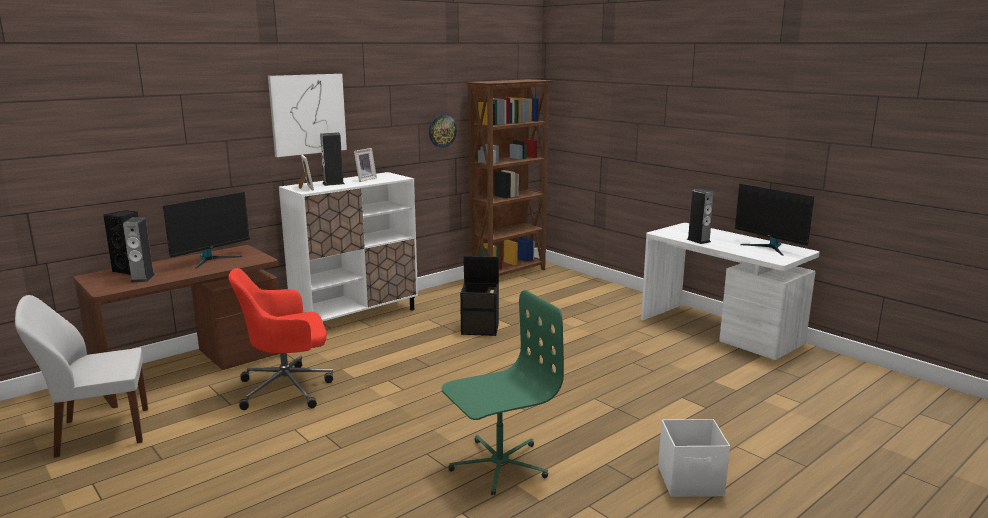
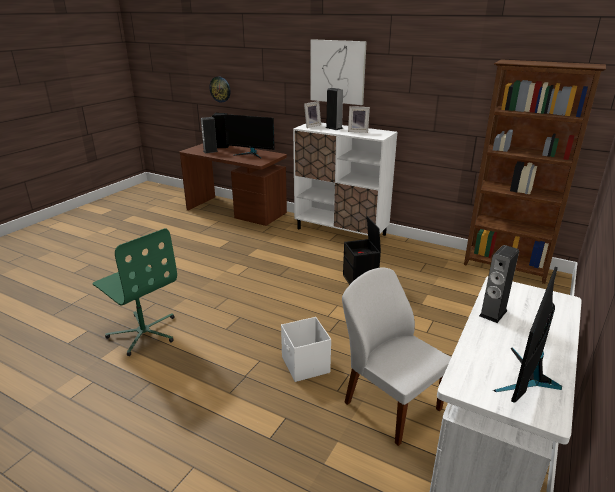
camera: 70 degrees right, 10 degrees up
(100, 432) = (162, 215): white chair -> white chair (390, 404)
(288, 388) = (224, 241): red office chair -> none
(442, 131) = (462, 106): wall clock -> wall clock (220, 89)
(691, 482) = (125, 436): white storage box -> white storage box (305, 365)

